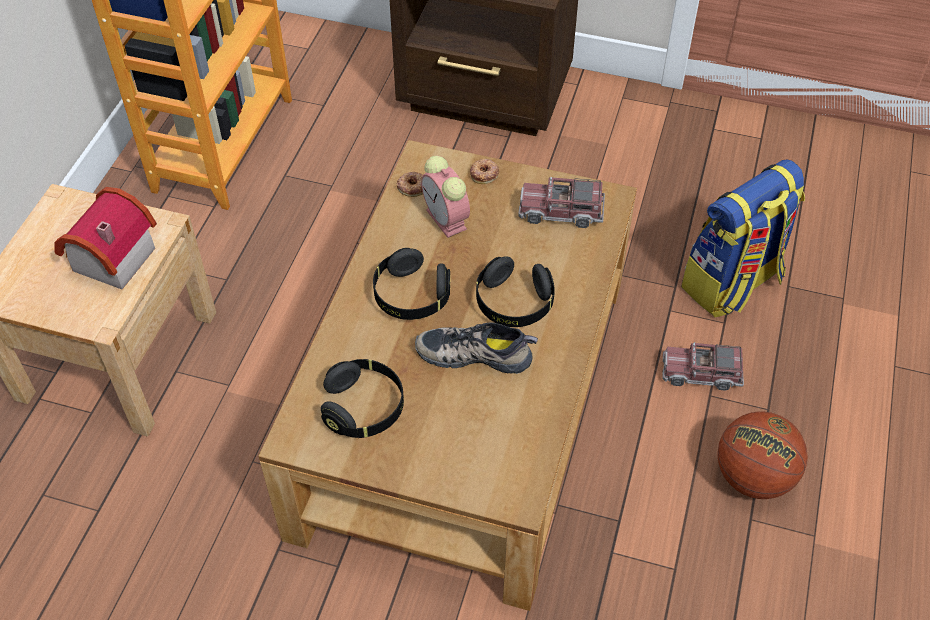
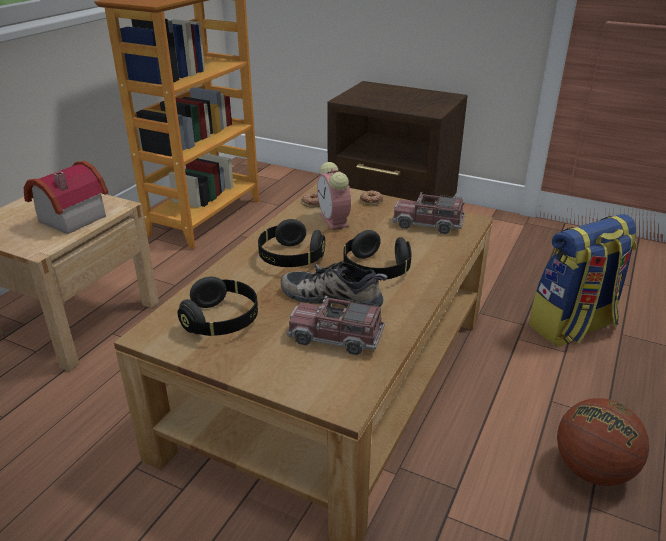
camera: 10 degrees right, 20 degrees down
(701, 373) = (543, 384): toy truck -> toy truck (335, 337)

